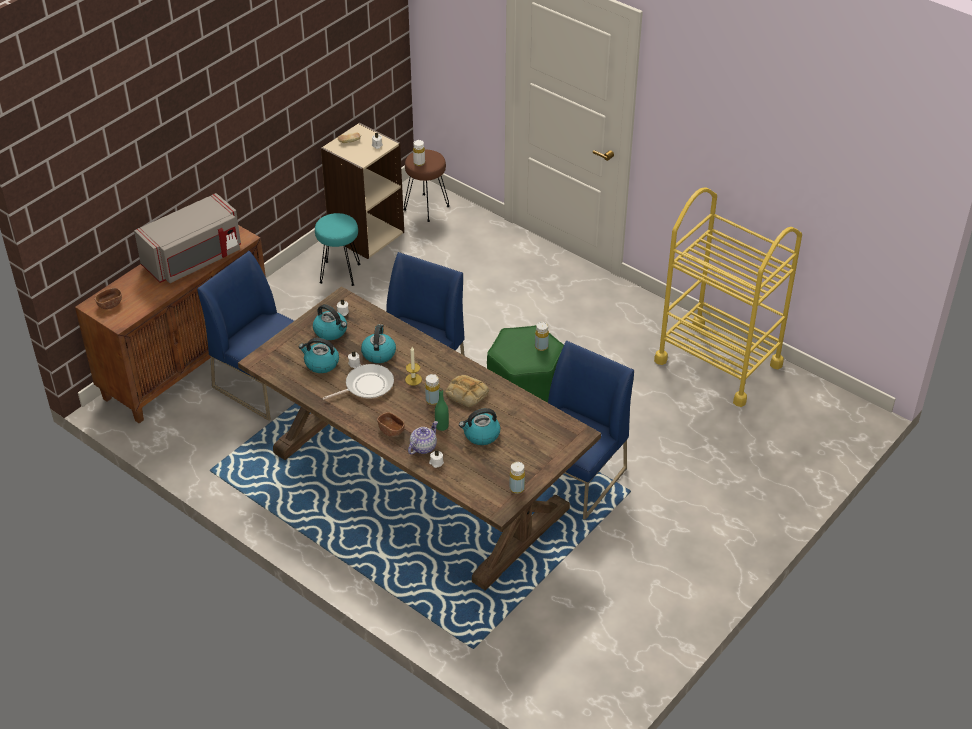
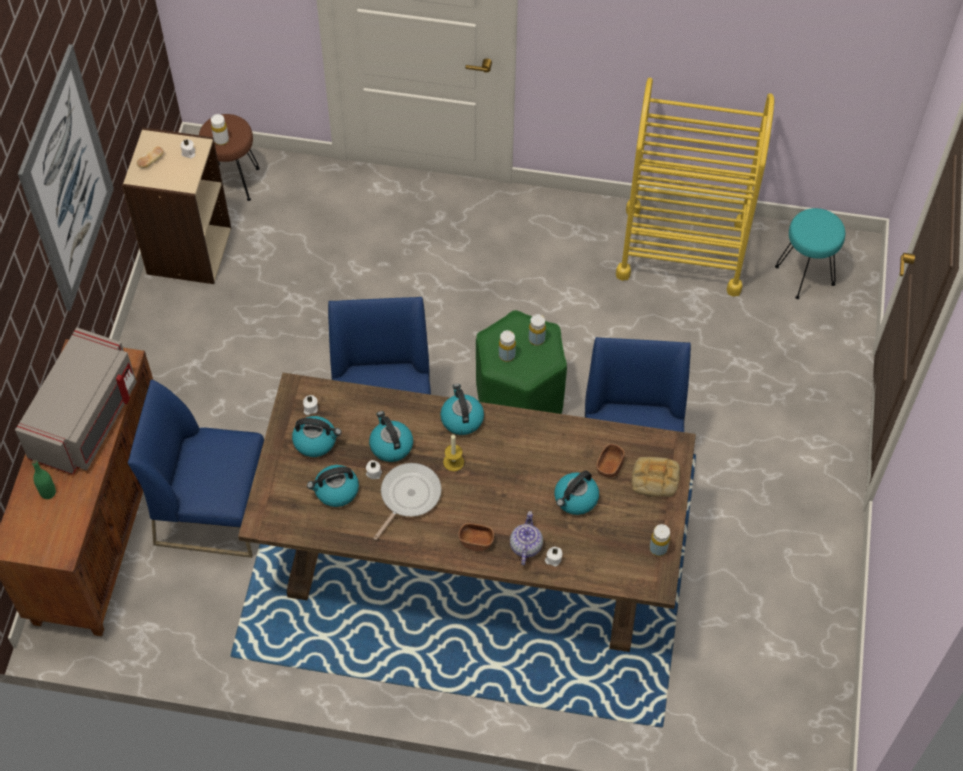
camera: 30 degrees left, 15 degrees up
(110, 304) = (30, 533): brown bowl -> brown bowl (609, 466)
(261, 101) = (67, 181): none -> picture
(340, 273) = (194, 318): turquoise stool -> turquoise stool (804, 274)
(432, 400) = (493, 479): yellow bottle -> yellow bottle (506, 355)
(439, 357) = (461, 418): none -> kettle
(442, 426) = (527, 509): green bottle -> green bottle (48, 492)
(466, 394) = (523, 453): bread -> bread (654, 479)

